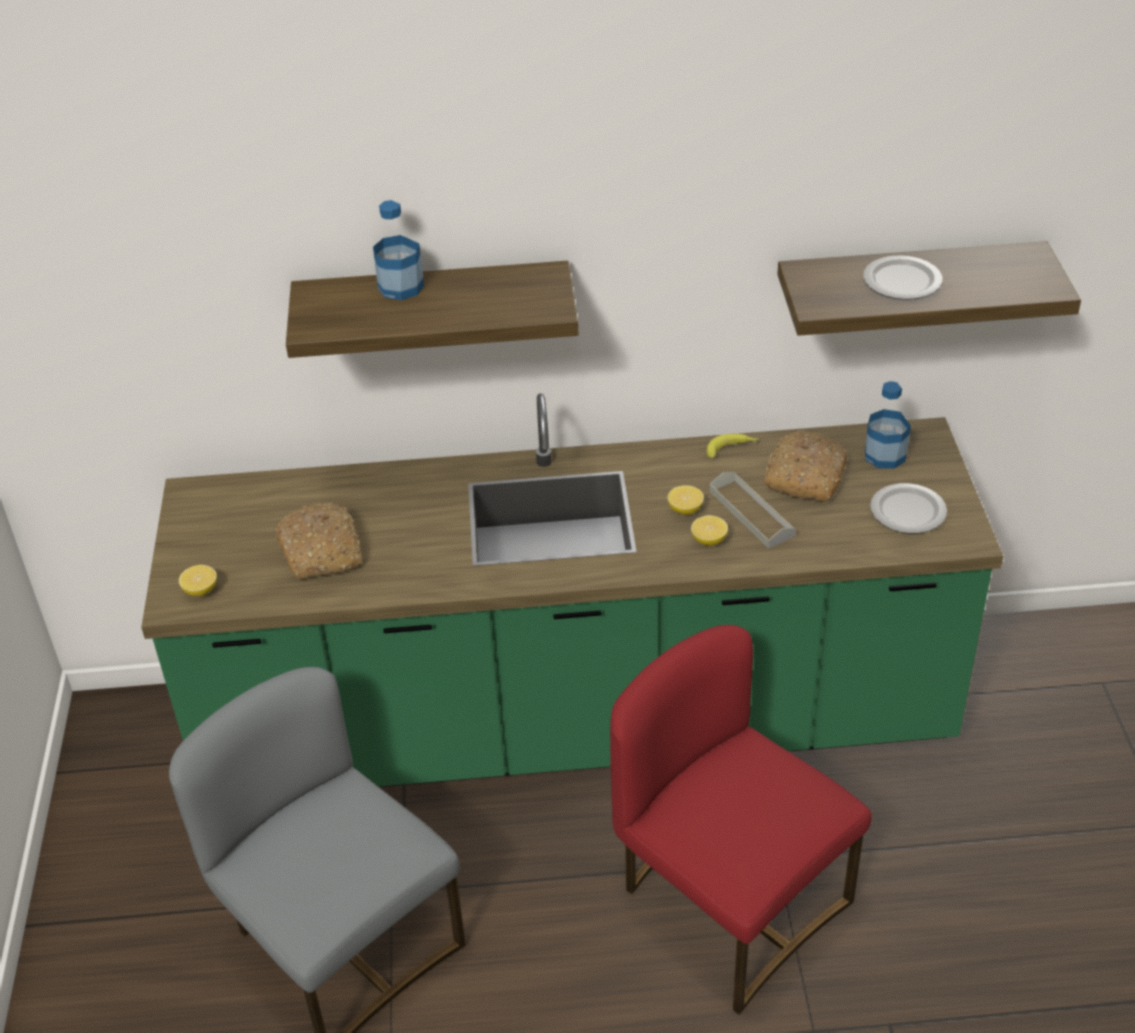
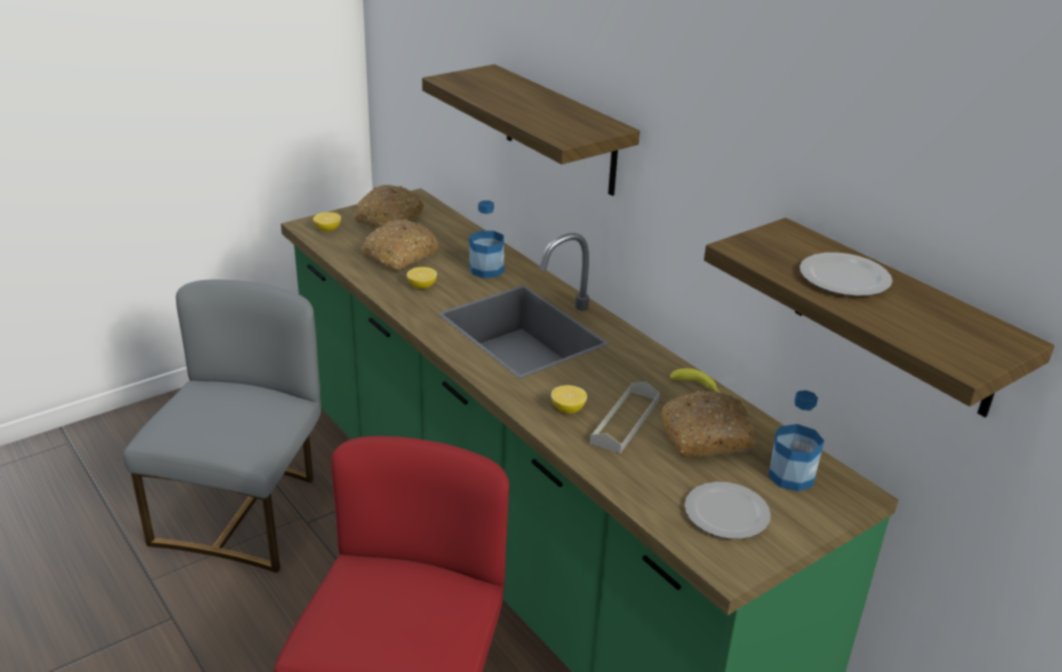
camera: 55 degrees right, 10 degrees down
(223, 531) = (389, 219): none -> bread
(401, 287) = (528, 90): bottle -> bottle (486, 269)
(685, 510) = (594, 386): lemon -> lemon (422, 286)

